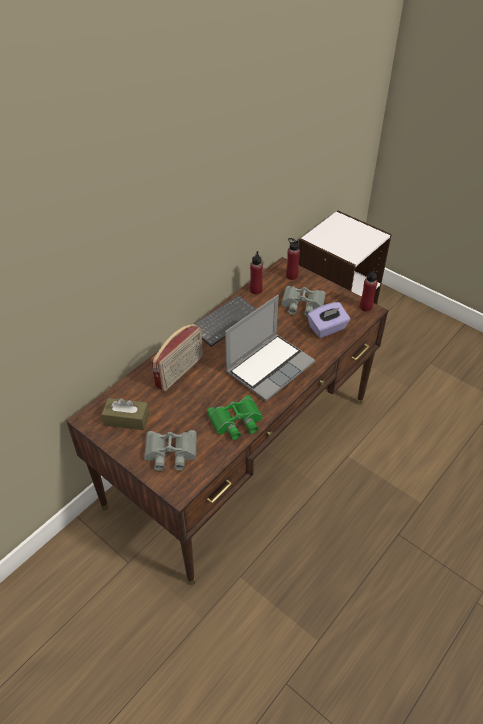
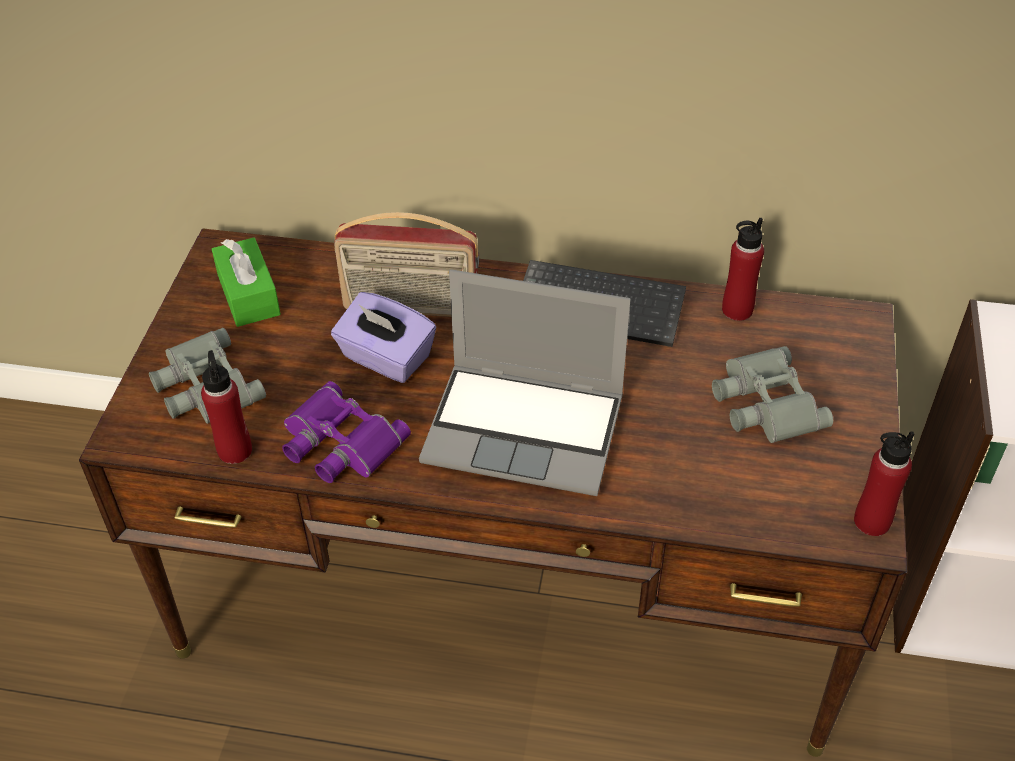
camera: 60 degrees right, 0 degrees up
(127, 419) = (248, 295): brown tissue box -> green tissue box
(236, 421) = (338, 443): green binoculars -> purple binoculars
(291, 276) = (843, 346): red bottle -> red bottle (235, 450)
(327, 328) = (727, 478): purple tissue box -> purple tissue box (385, 358)

